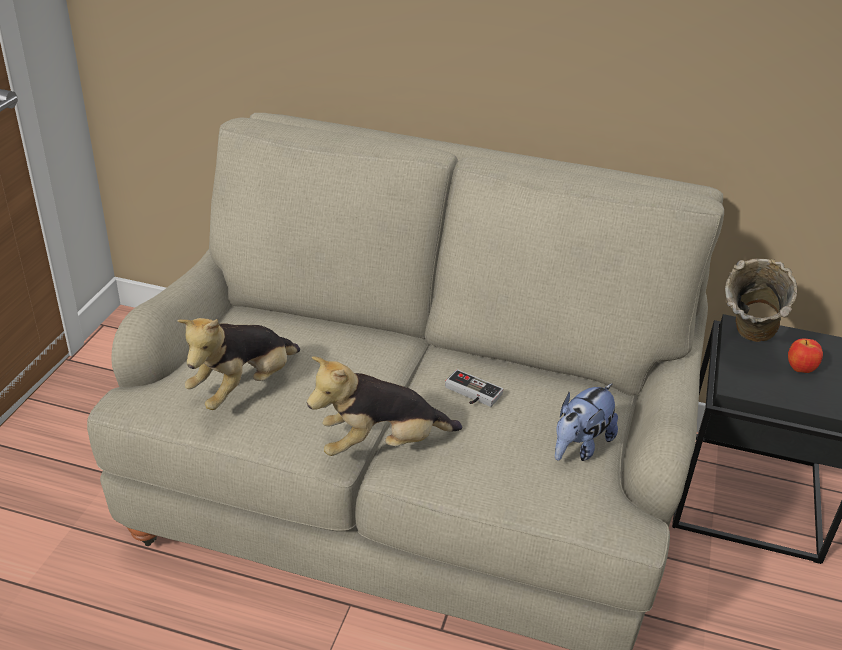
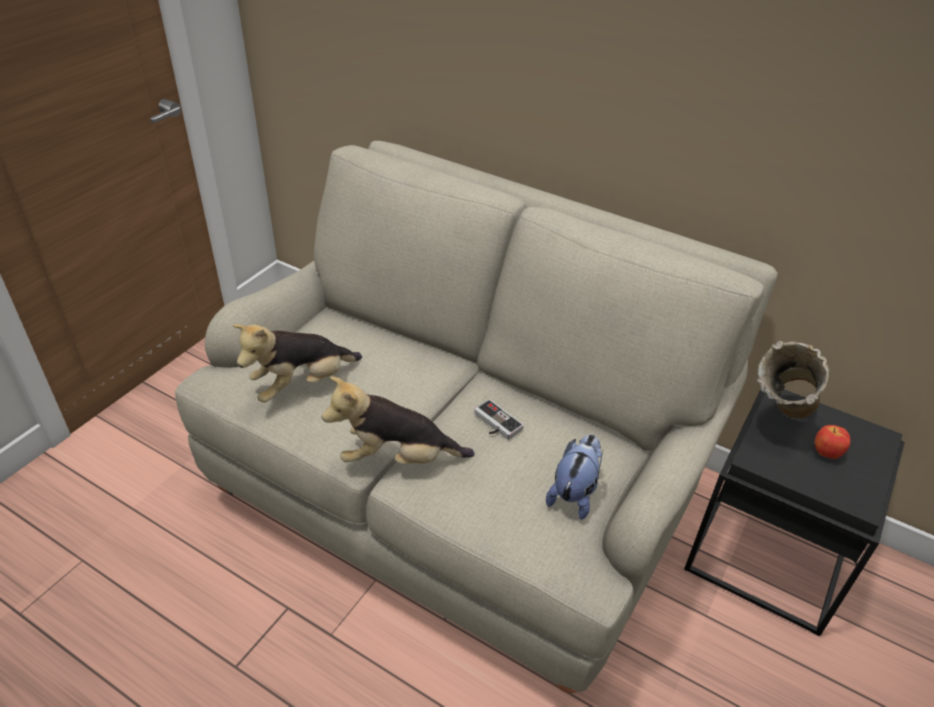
camera: 15 degrees right, 5 degrees up
(579, 446) = (574, 493): plush toy -> plush toy turned 150 degrees clockwise

